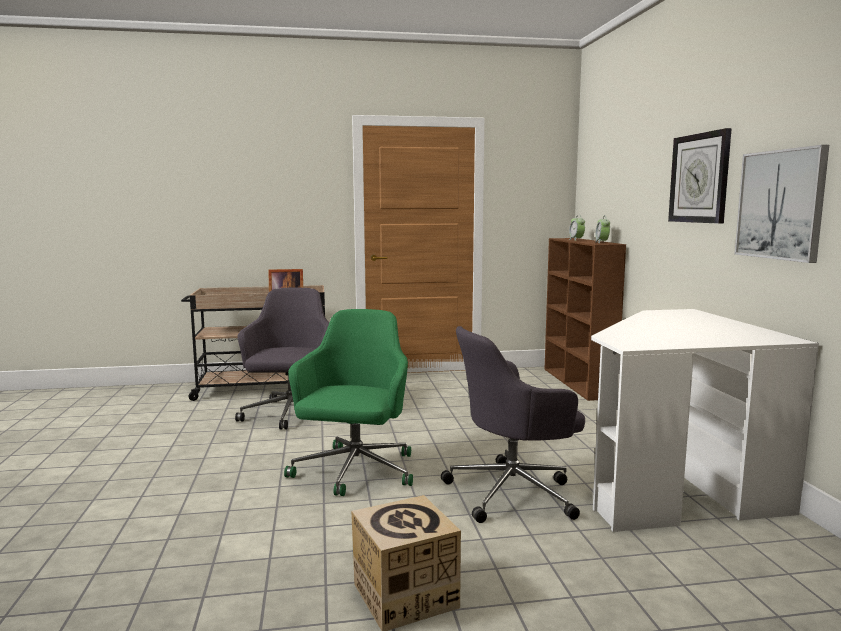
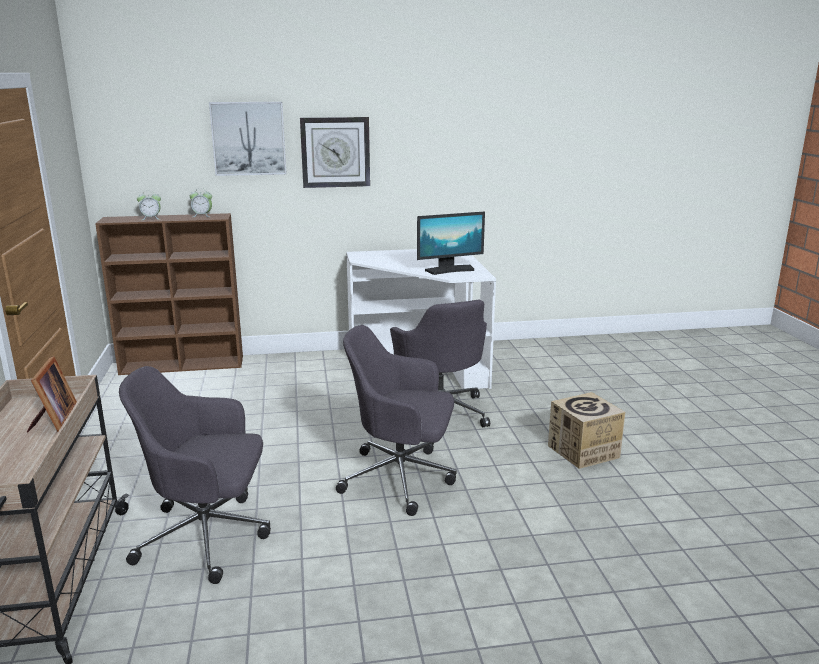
camera: 90 degrees left, 10 degrees up
(354, 472) = (401, 478): green office chair -> grey office chair
(646, 335) = (450, 270): none -> monitor
(780, 204) = (423, 171): picture -> picture (248, 138)

